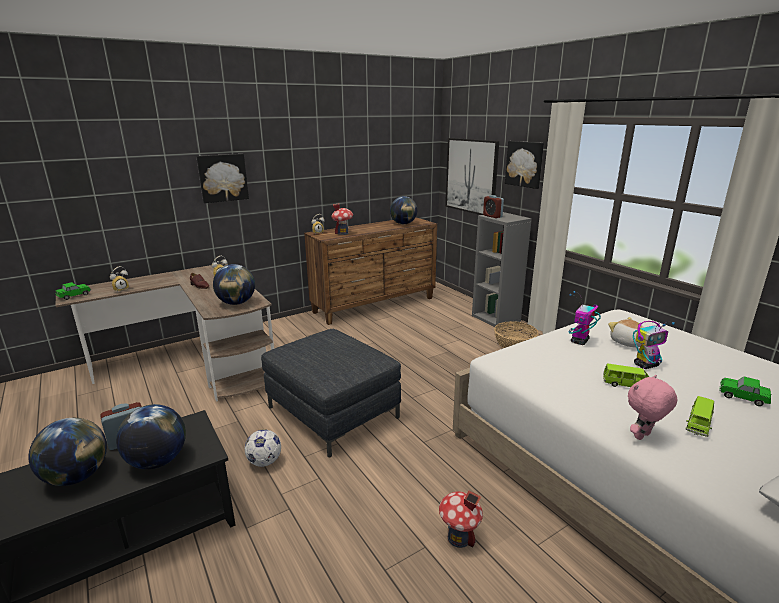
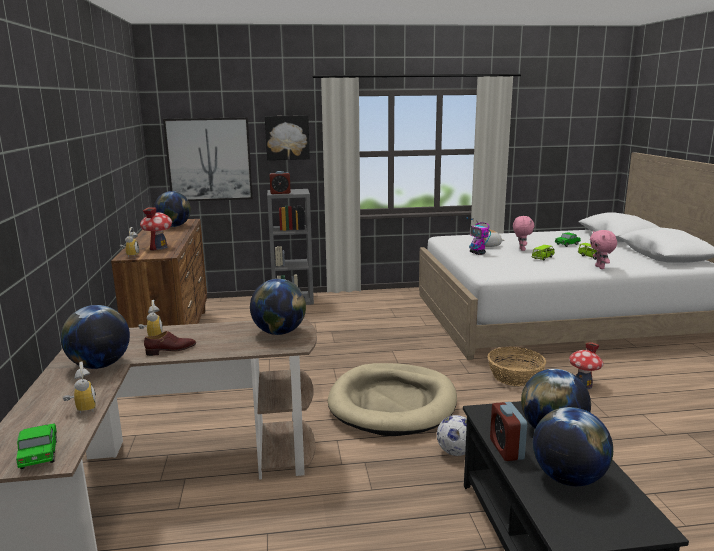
camera: 65 degrees left, 5 degrees down
(175, 279) = (100, 365): none -> globe
(222, 178) = (51, 188): picture -> none
(333, 412) = (393, 403): grey ottoman -> beige dog bed
(514, 344) = (349, 306): basket -> basket (515, 377)
(646, 365) = (521, 249): toy robot -> pink plush toy

